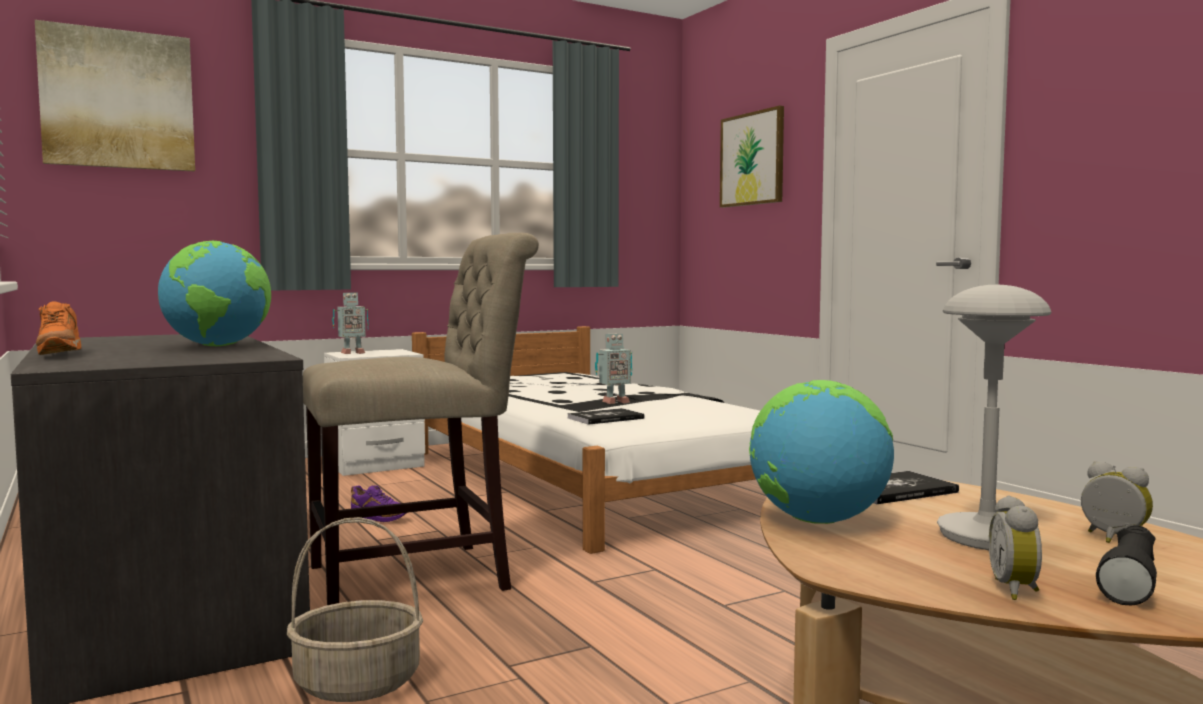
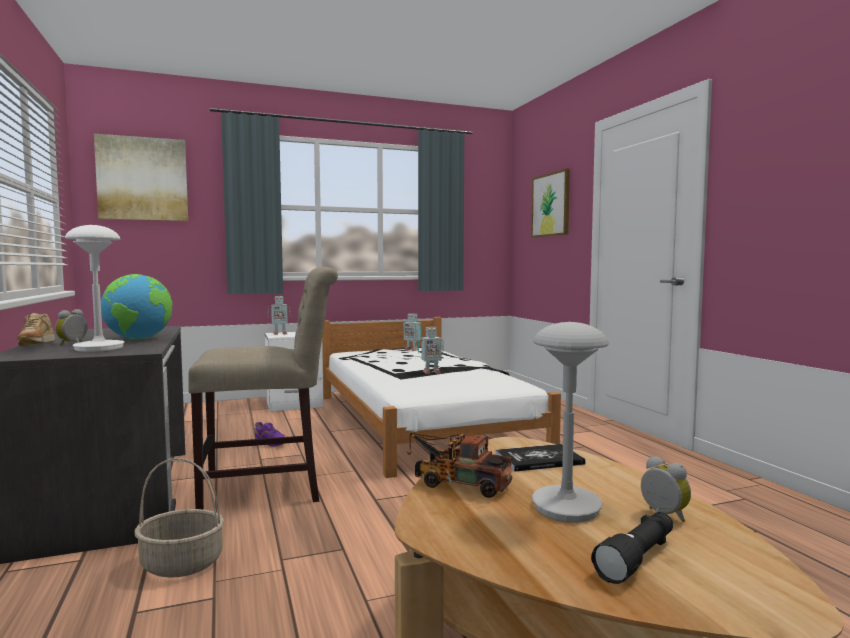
camera: 10 degrees right, 0 degrees up
(59, 354) = (35, 345): orange shoe -> beige shoe
(181, 355) = (98, 348): none -> white table lamp
(555, 375) = (412, 350): none -> toy robot
(605, 418) = (413, 385): book -> none
(817, 521) = (456, 484): globe -> toy truck
(1017, 590) = (539, 560): alarm clock -> alarm clock (73, 344)

